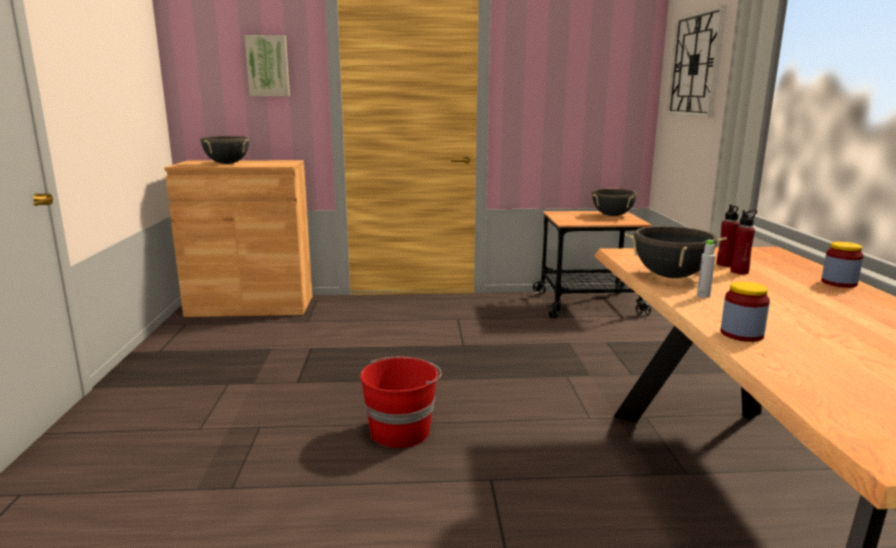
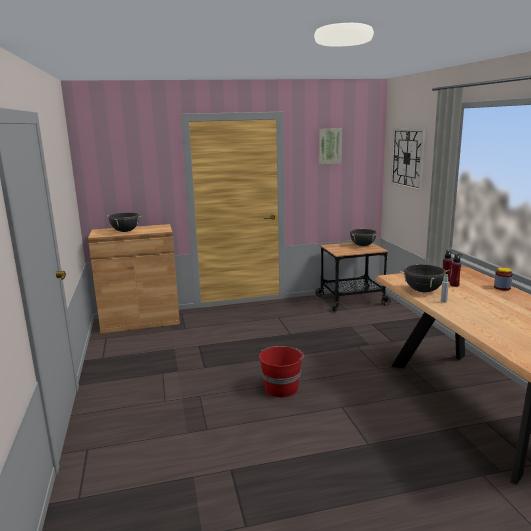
camera: 10 degrees left, 0 degrees up
(268, 66) = (145, 166): picture -> picture (329, 146)
(741, 334) = (469, 321): jar -> none

